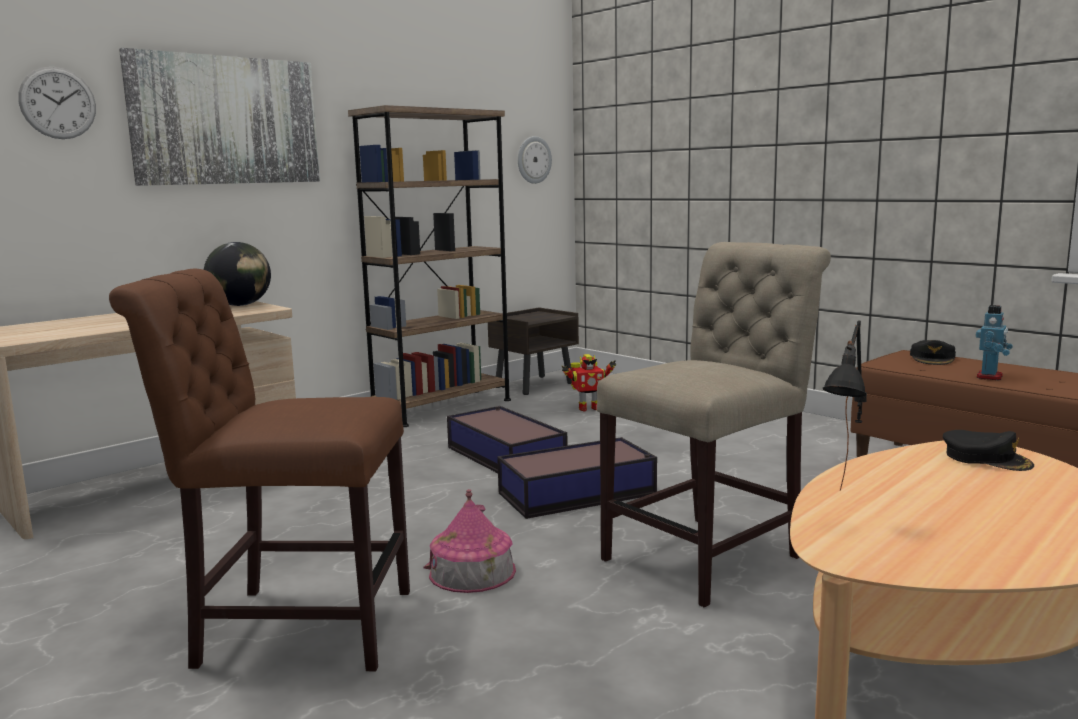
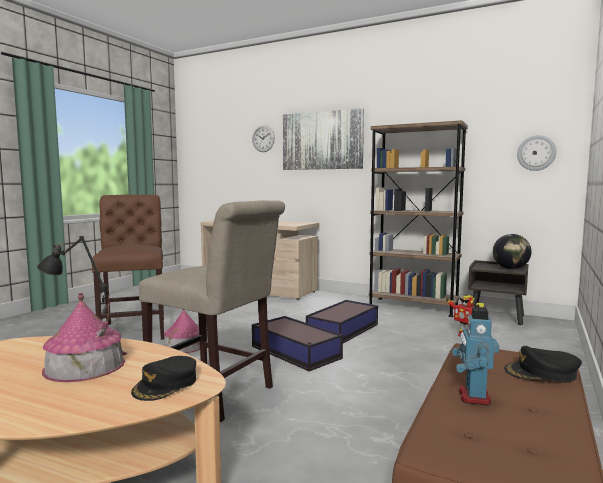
camera: 70 degrees right, 5 degrees down
(240, 305) = (298, 223): globe -> globe (510, 268)
(936, 496) = (85, 365): none -> toy house
(990, 377) = (473, 397): toy robot -> toy robot turned 90 degrees clockwise

